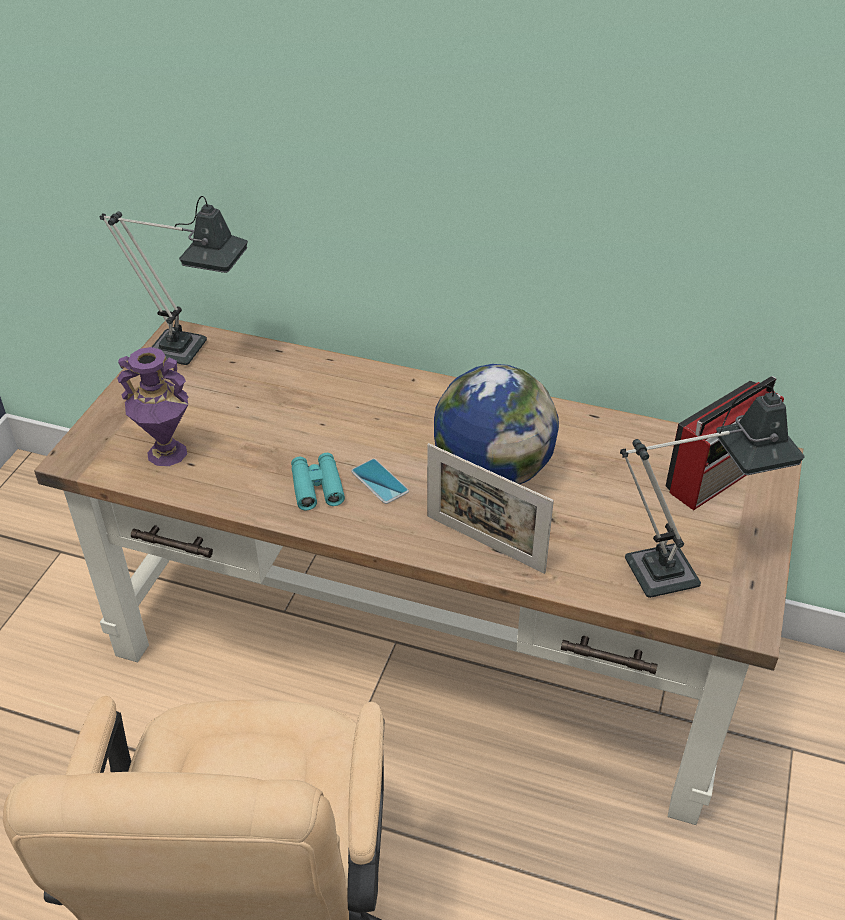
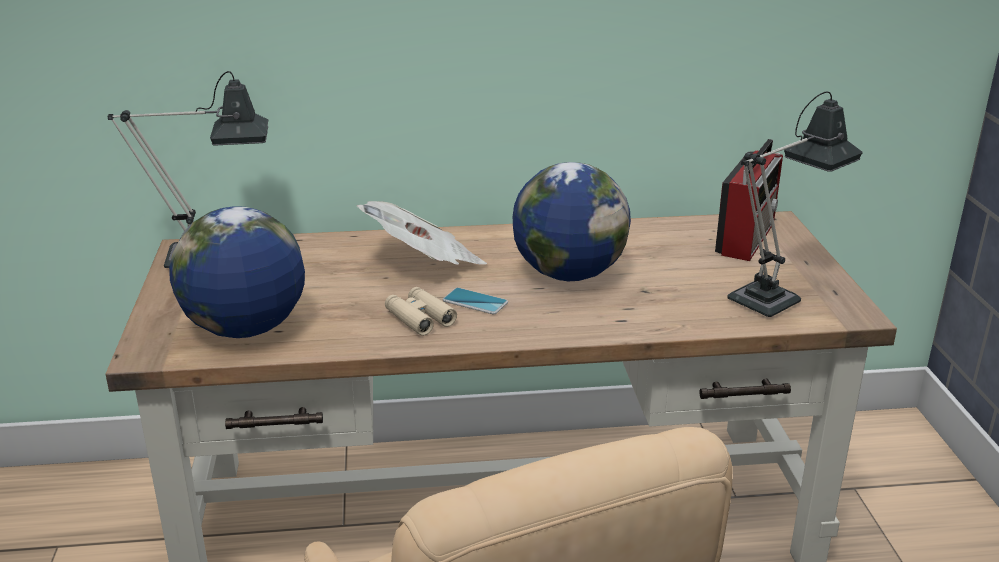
camera: 25 degrees left, 15 degrees down
(166, 453) = (246, 329): purple vase -> globe
(317, 487) = (420, 318): turquoise binoculars -> beige binoculars
(368, 416) = (424, 263): none -> newspaper
(484, 543) = (605, 319): picture frame -> none

